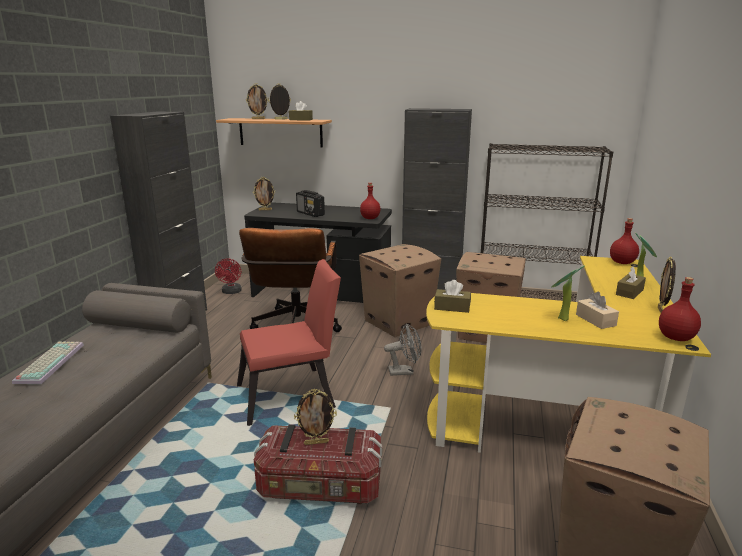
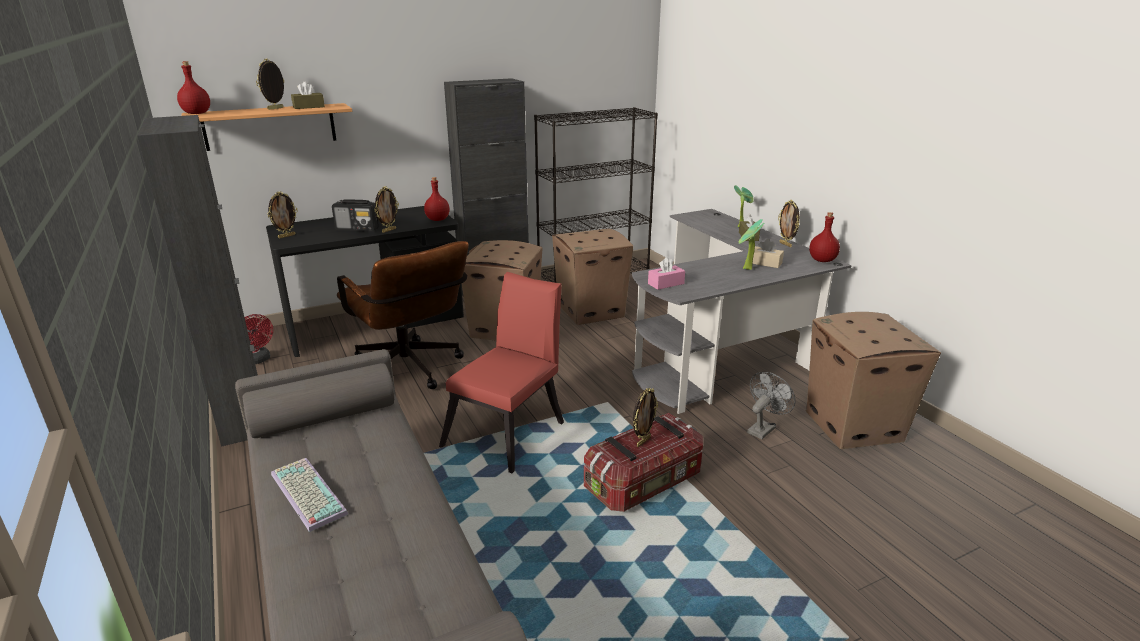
camera: 40 degrees left, 5 degrees up
(258, 119) = (239, 111): picture frame -> picture frame (388, 230)
(404, 371) = (574, 369): grey fan -> grey fan (763, 428)
(452, 307) = (666, 284): brown tissue box -> pink tissue box
(565, 413) = (725, 352): yellow desk -> grey desk
(622, 262) = (706, 214): red bottle -> red bottle (197, 113)

